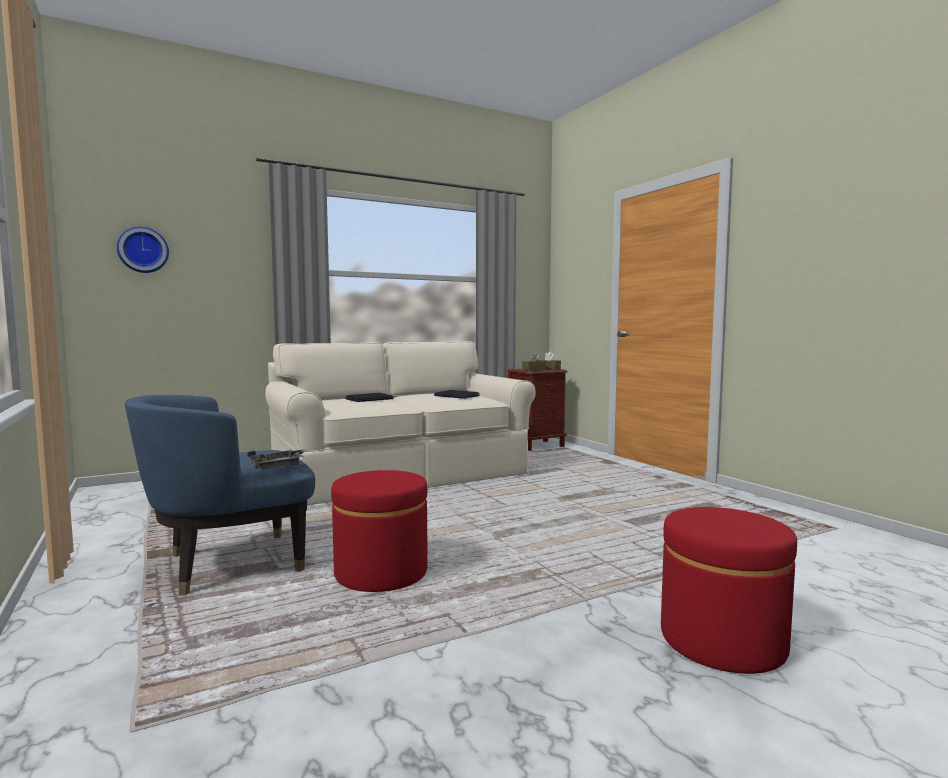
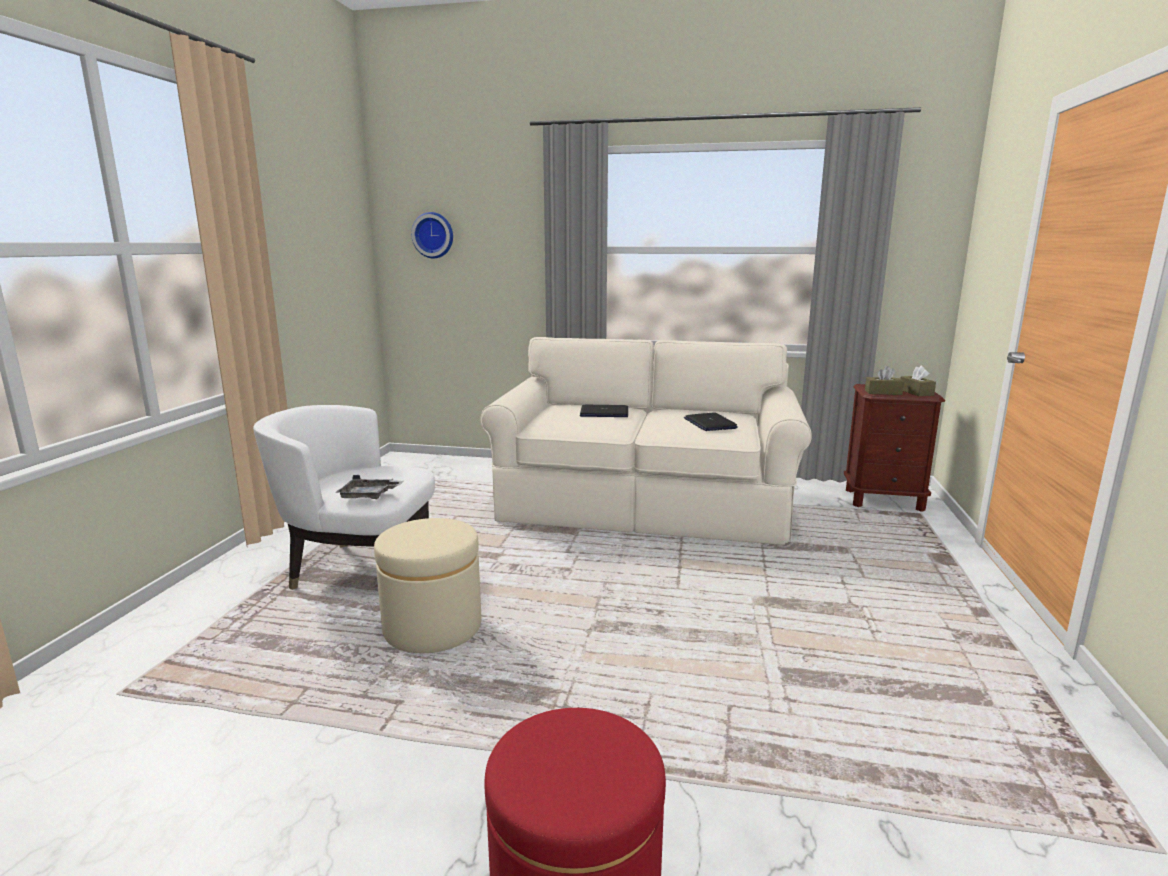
camera: 40 degrees right, 10 degrees up
(231, 564) = (358, 569): blue armchair -> white armchair
(381, 572) = (432, 627): red ottoman -> beige ottoman

